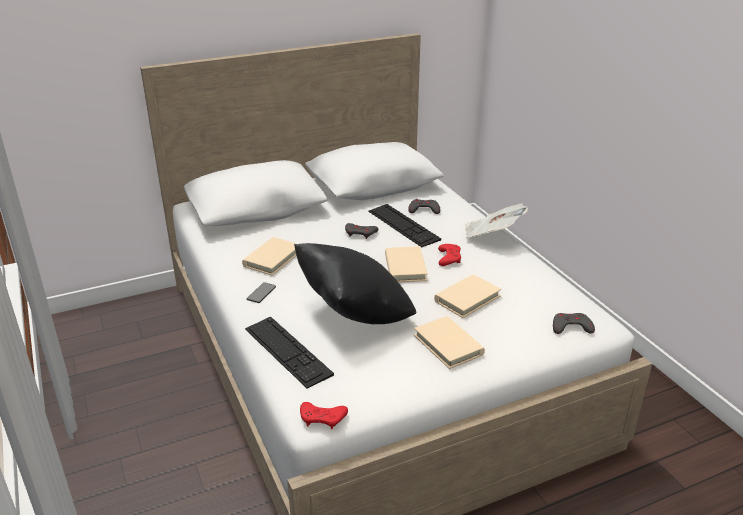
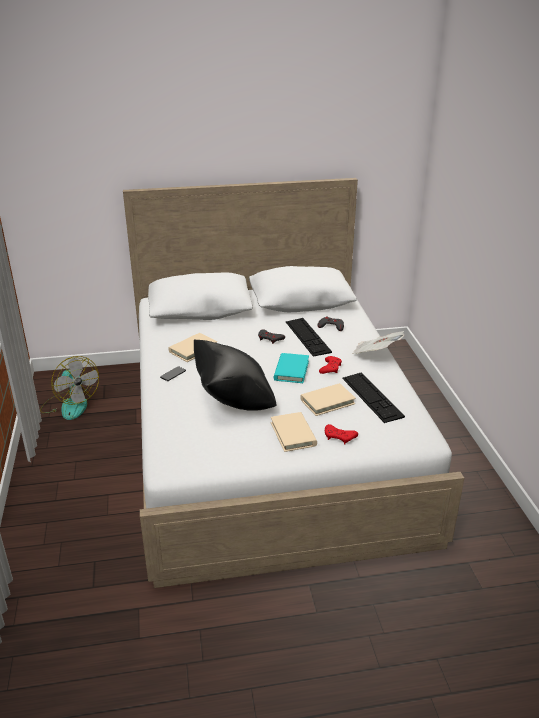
camera: 15 degrees right, 0 degrees up
(100, 354) = (70, 405): none -> fan
(287, 351) = (171, 419): keyboard -> keyboard (372, 397)
(322, 418) = (174, 470): red game controller -> red game controller (339, 436)
(405, 267) = (291, 370): beige book -> turquoise book
(571, 327) = (399, 436): grey game controller -> none

